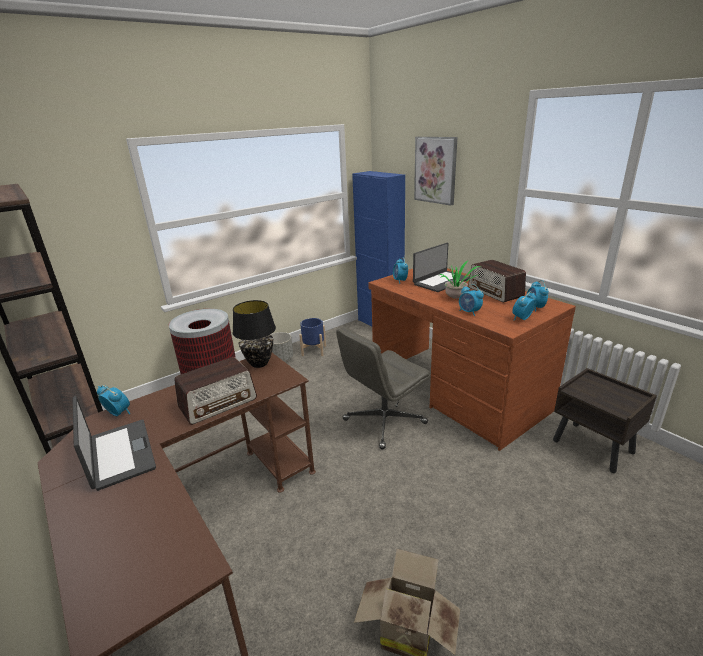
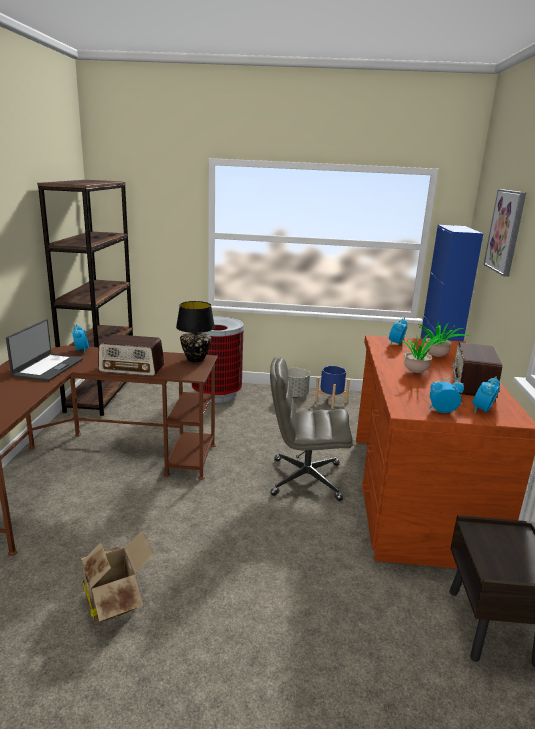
camera: 40 degrees right, 5 degrees down
(441, 281) = (436, 357): laptop -> potted plant
(469, 312) = (400, 386): alarm clock -> none

